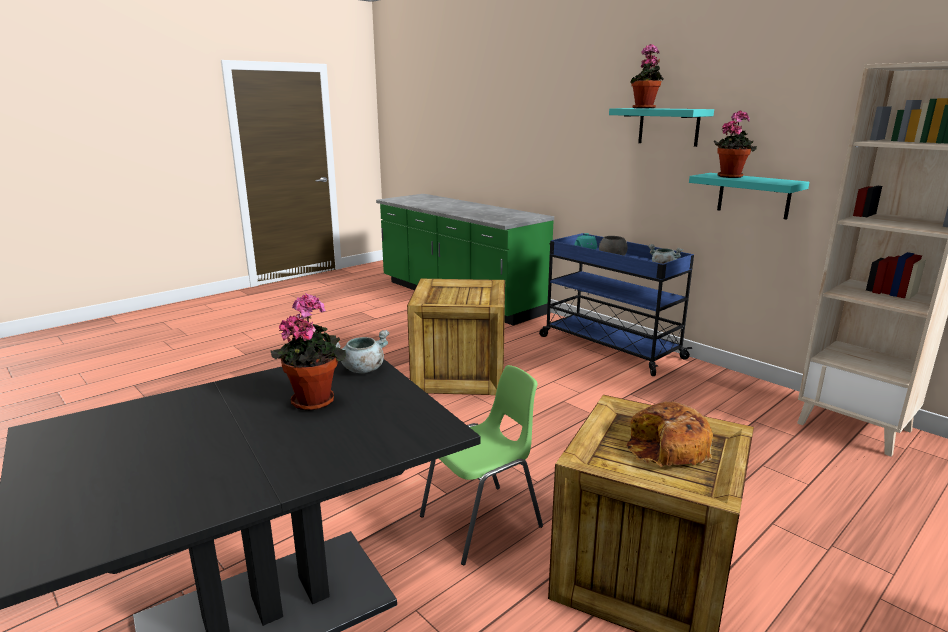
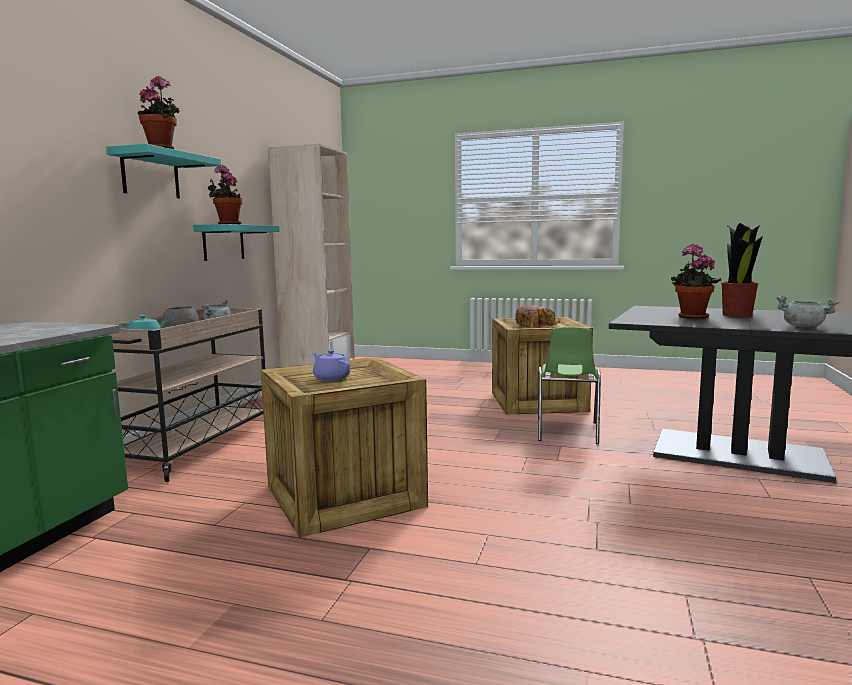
camera: 120 degrees left, 10 degrees down
(267, 442) = (737, 315): none -> potted plant
(362, 370) = (639, 318): grey cooking pot -> grey cooking pot (804, 327)
(466, 294) = (331, 378): none -> purple teapot
(483, 522) = (567, 432): green chair -> green chair turned 105 degrees counterclockwise
(608, 346) = (195, 446): blue cart -> beige cart

